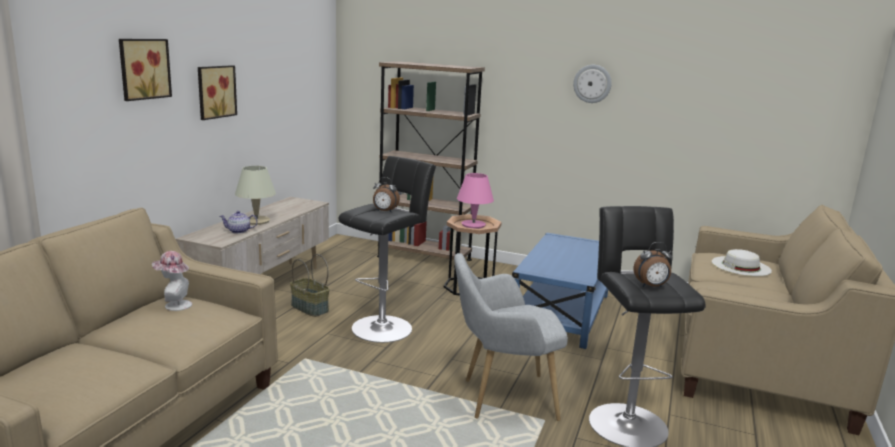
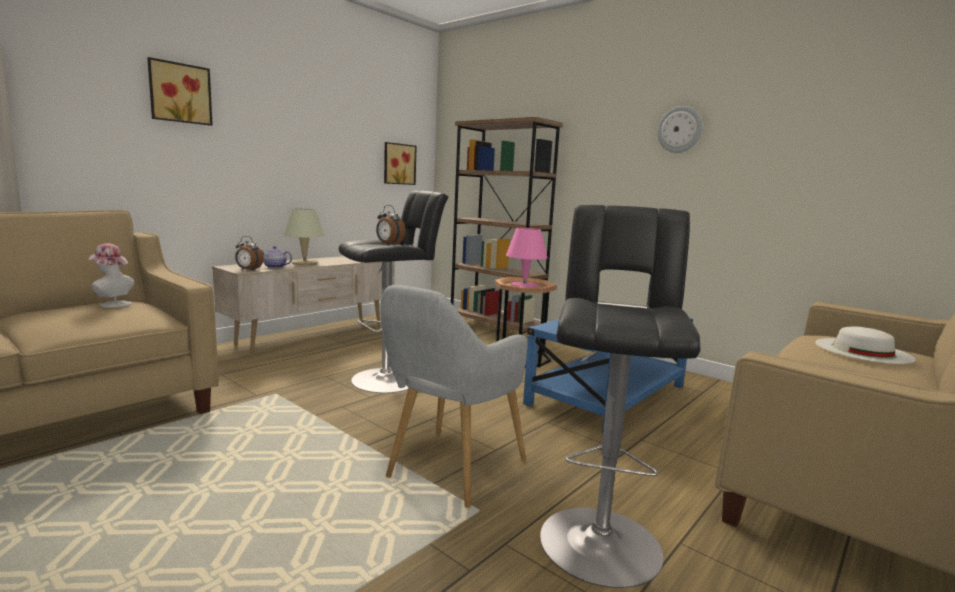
camera: 20 degrees right, 5 degrees down
(215, 91) = (273, 133): picture -> picture (398, 164)
(309, 308) = (334, 354): basket -> none
(502, 398) = (448, 471): grey armchair -> grey armchair turned 75 degrees counterclockwise
(651, 286) = (617, 313): alarm clock -> alarm clock (248, 270)

